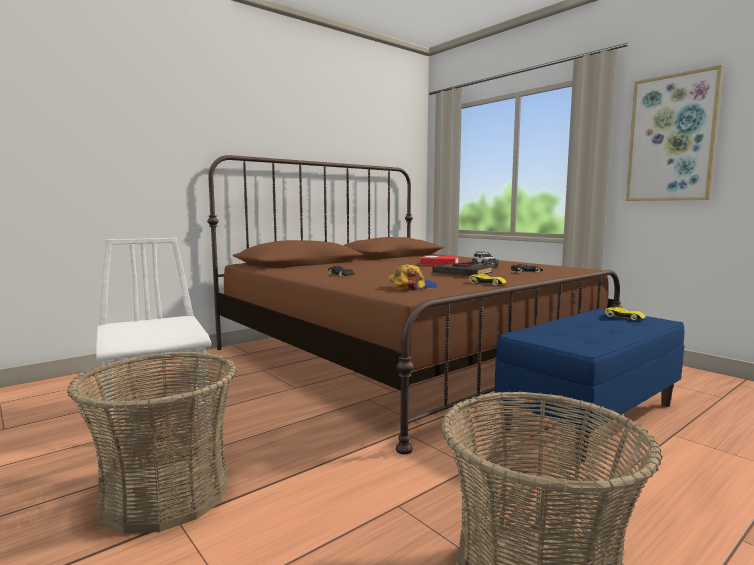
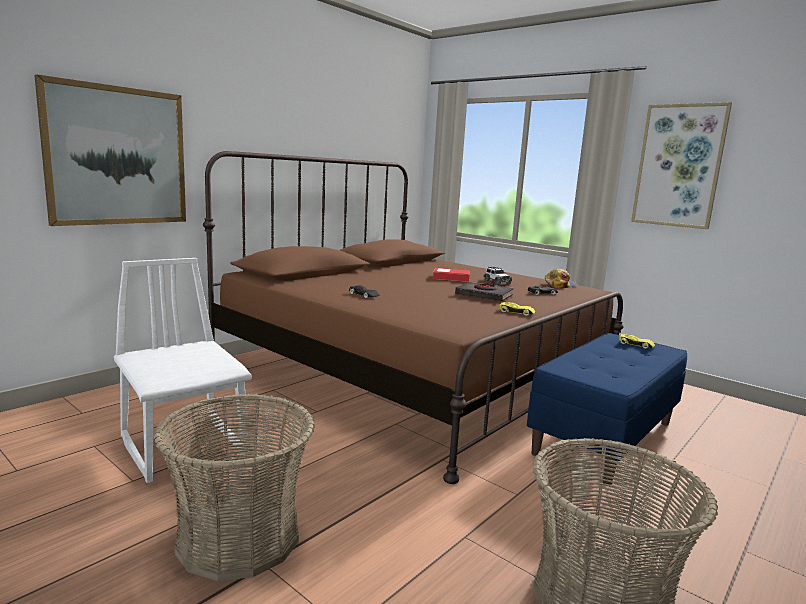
camera: 10 degrees left, 5 degrees up
(127, 160) = (117, 156): none -> picture
(412, 287) = (450, 317): cap -> cap (560, 285)

